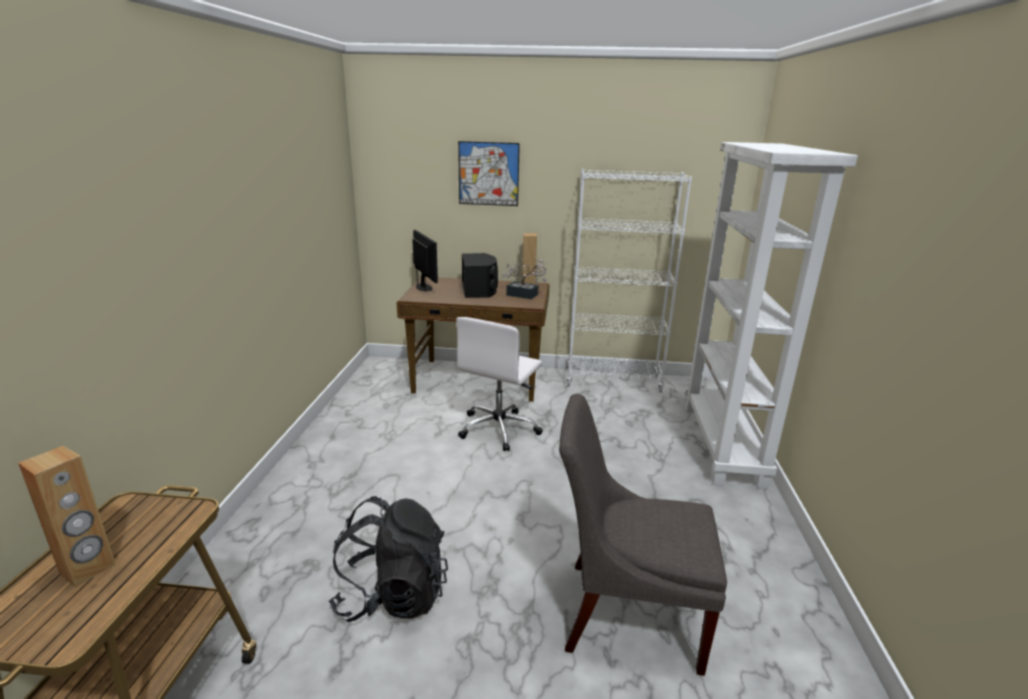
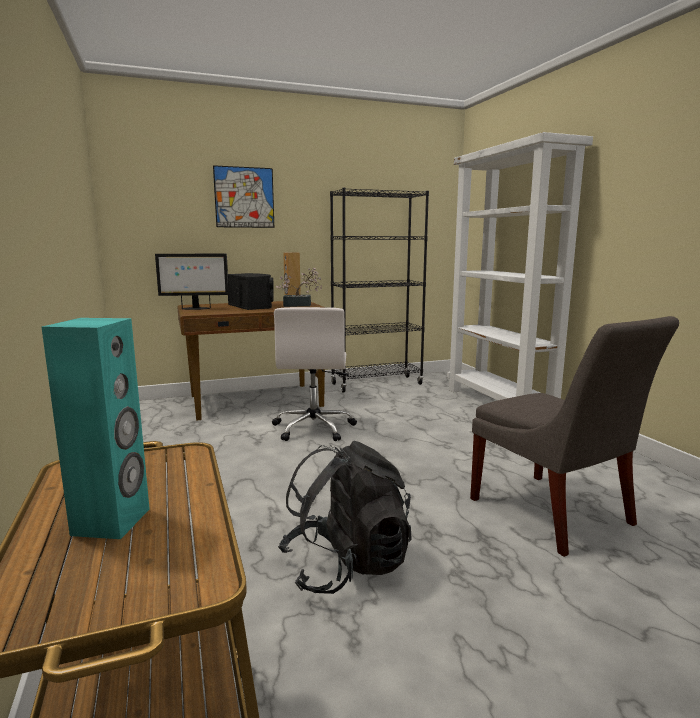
camera: 25 degrees left, 10 degrees down
(88, 569) = (112, 522): brown speaker -> turquoise speaker
(424, 287) = (195, 308): monitor -> monitor turned 135 degrees clockwise
(613, 381) = (377, 384): white bookcase -> black bookcase
(625, 612) = (554, 515): grey chair -> grey chair turned 105 degrees counterclockwise

